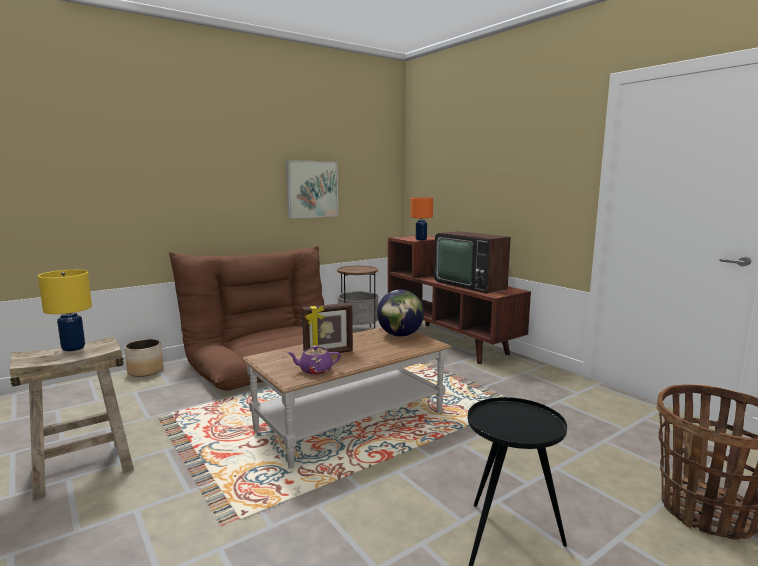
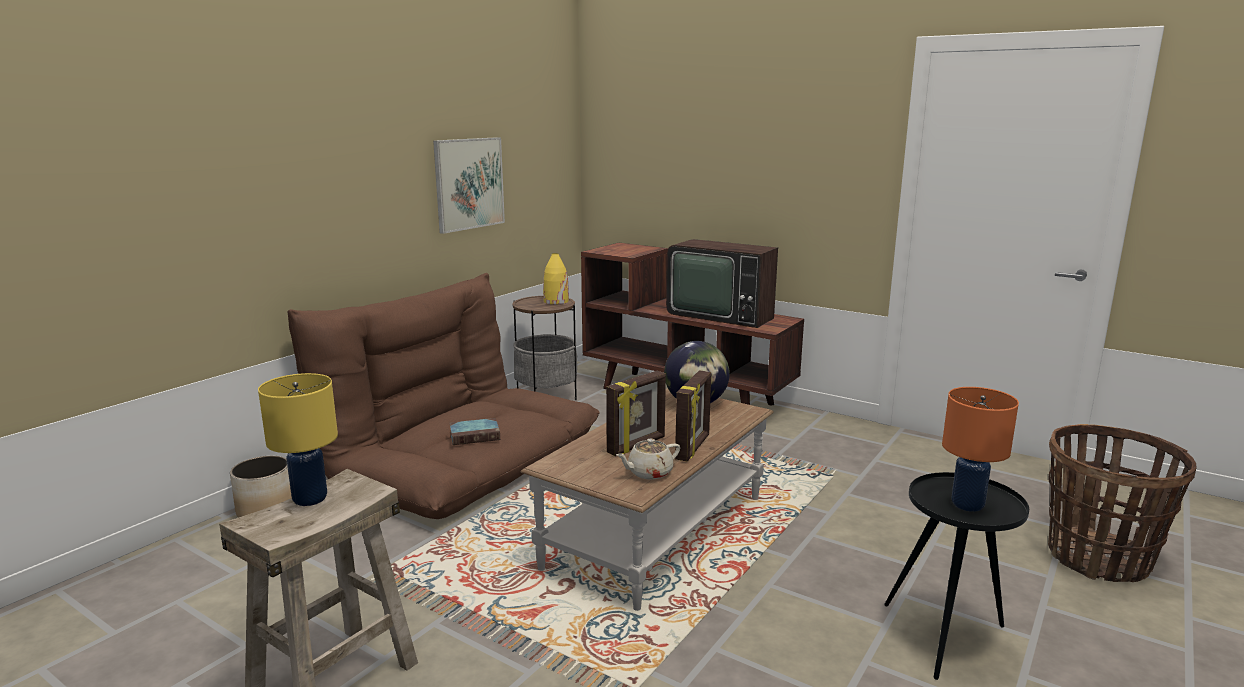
camera: 20 degrees left, 5 degrees up
(271, 343) = (476, 435): none -> book
(315, 370) = (649, 473): purple teapot -> beige teapot
(364, 360) = (693, 448): none -> picture frame
(365, 268) = (556, 301): none -> yellow vase
(421, 239) = (636, 253): orange table lamp -> orange table lamp (969, 505)

